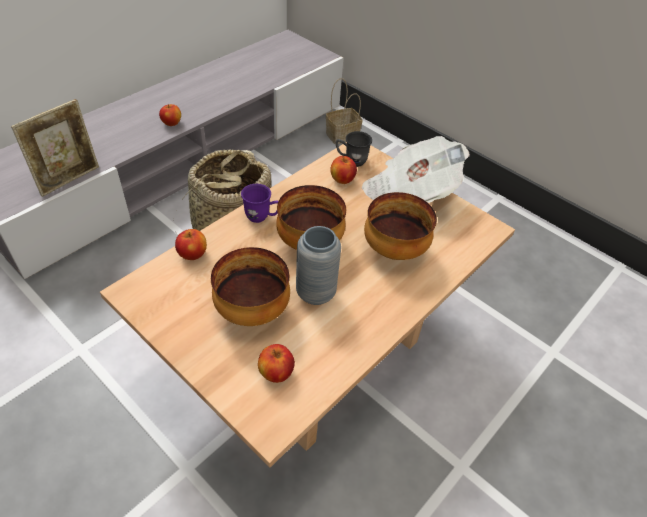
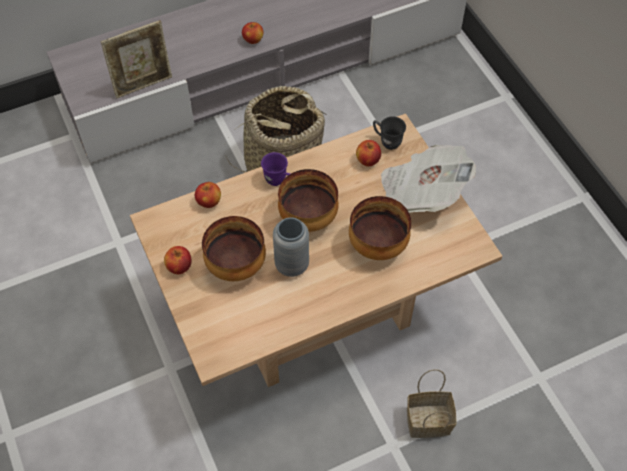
camera: 25 degrees right, 10 degrees up
(276, 373) = (233, 321): apple -> apple (179, 267)
(341, 136) = (445, 74): basket -> basket (427, 422)

